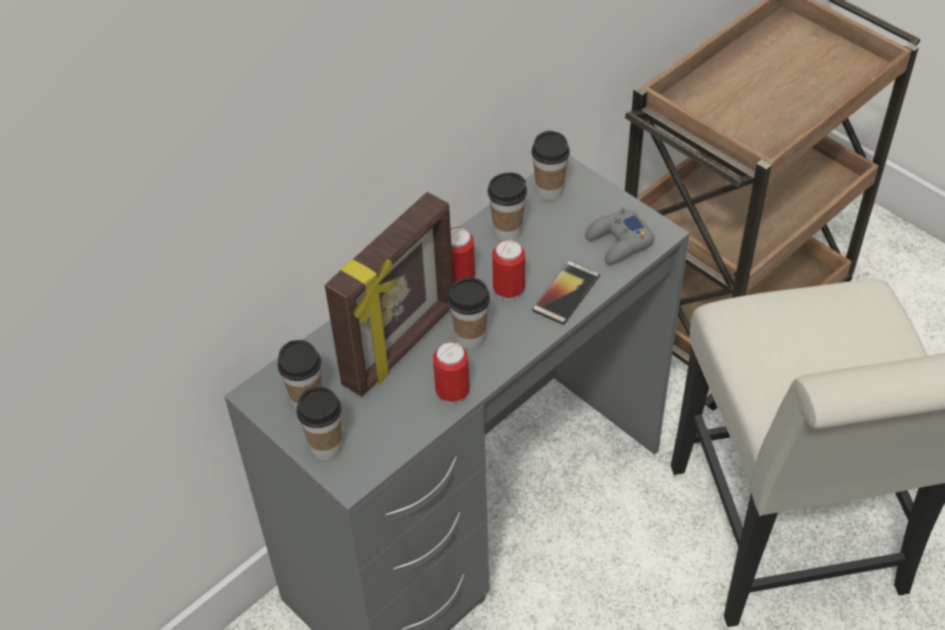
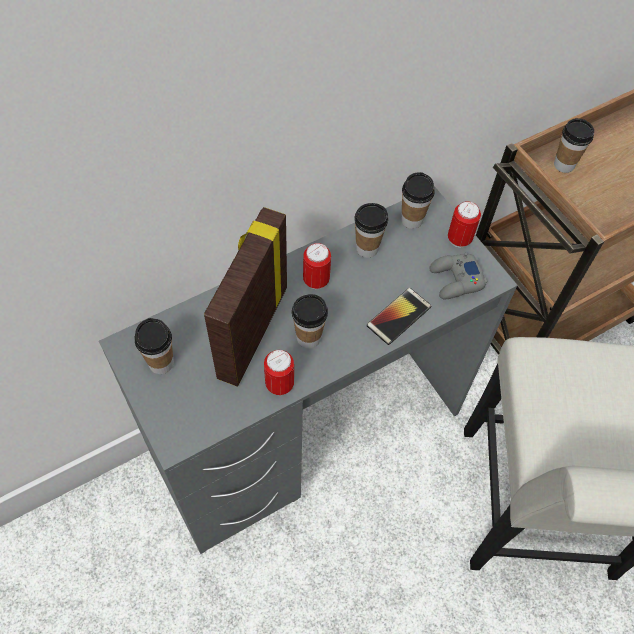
camera: 10 degrees right, 10 degrees up
(326, 447) = (163, 408): cup -> cup (564, 165)
(401, 346) = (251, 331): picture frame -> picture frame turned 150 degrees clockwise
(509, 290) = (352, 302): can -> can (459, 239)

